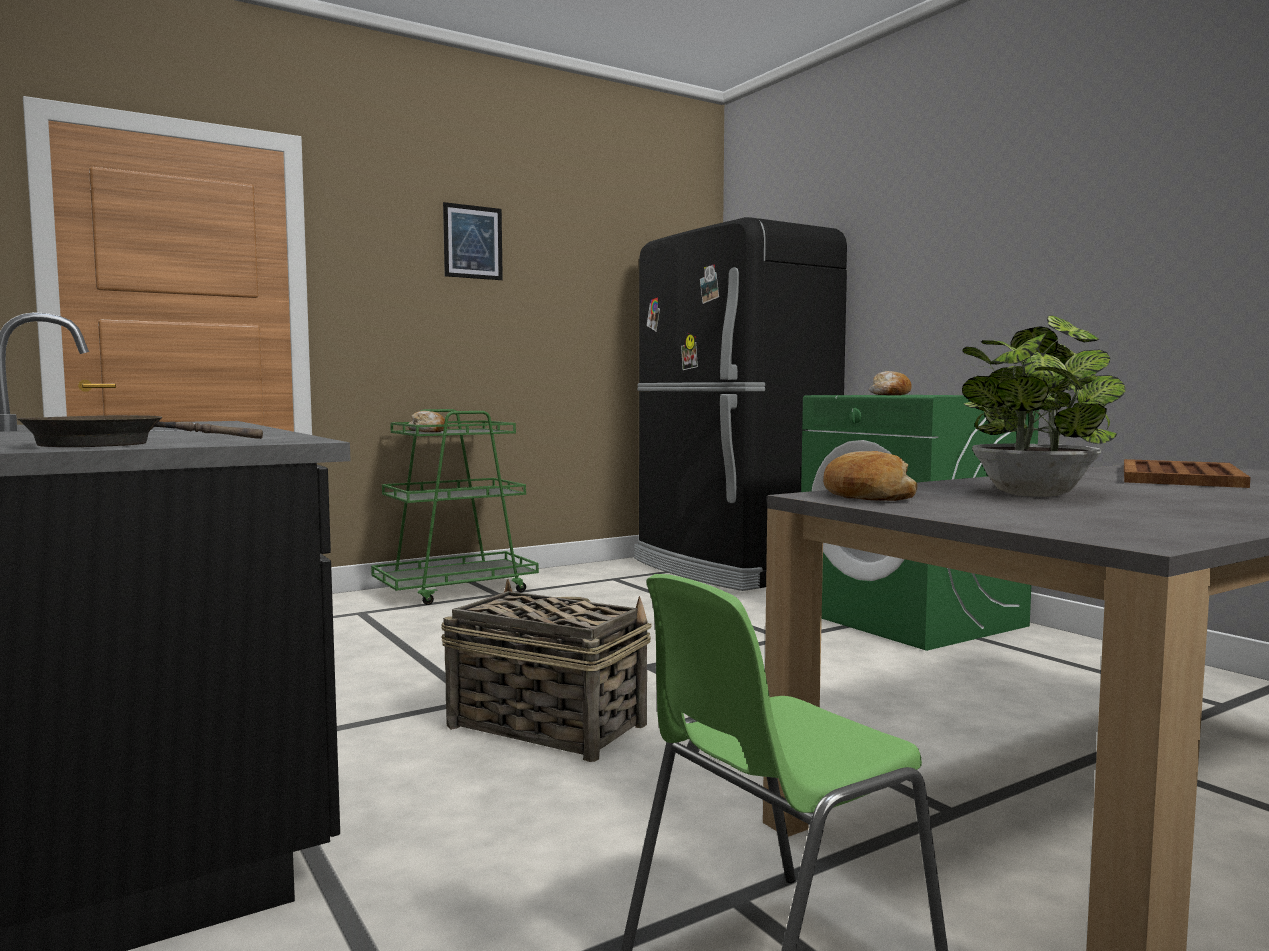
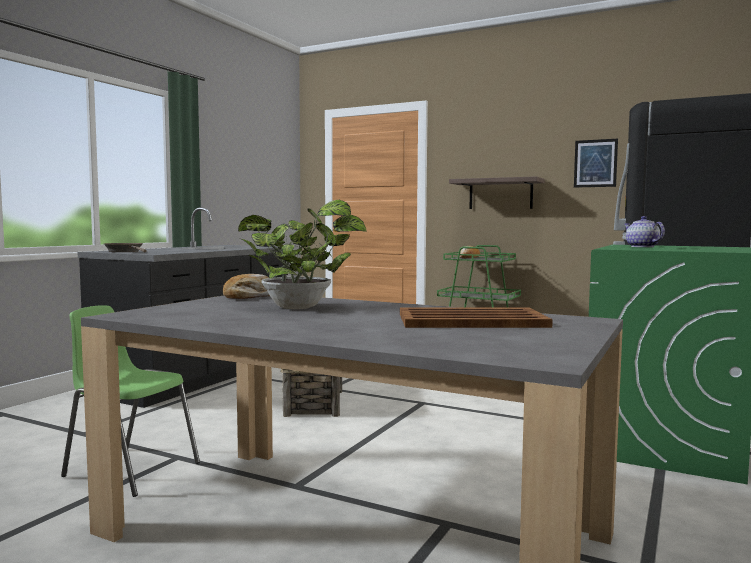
camera: 60 degrees right, 0 degrees up
(447, 325) = (500, 194): none -> shelf
(473, 242) = (519, 142): picture -> picture (595, 163)
(889, 395) = (641, 247): bread -> teapot

